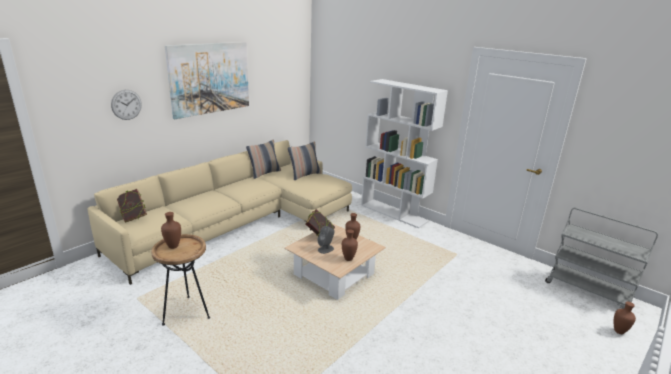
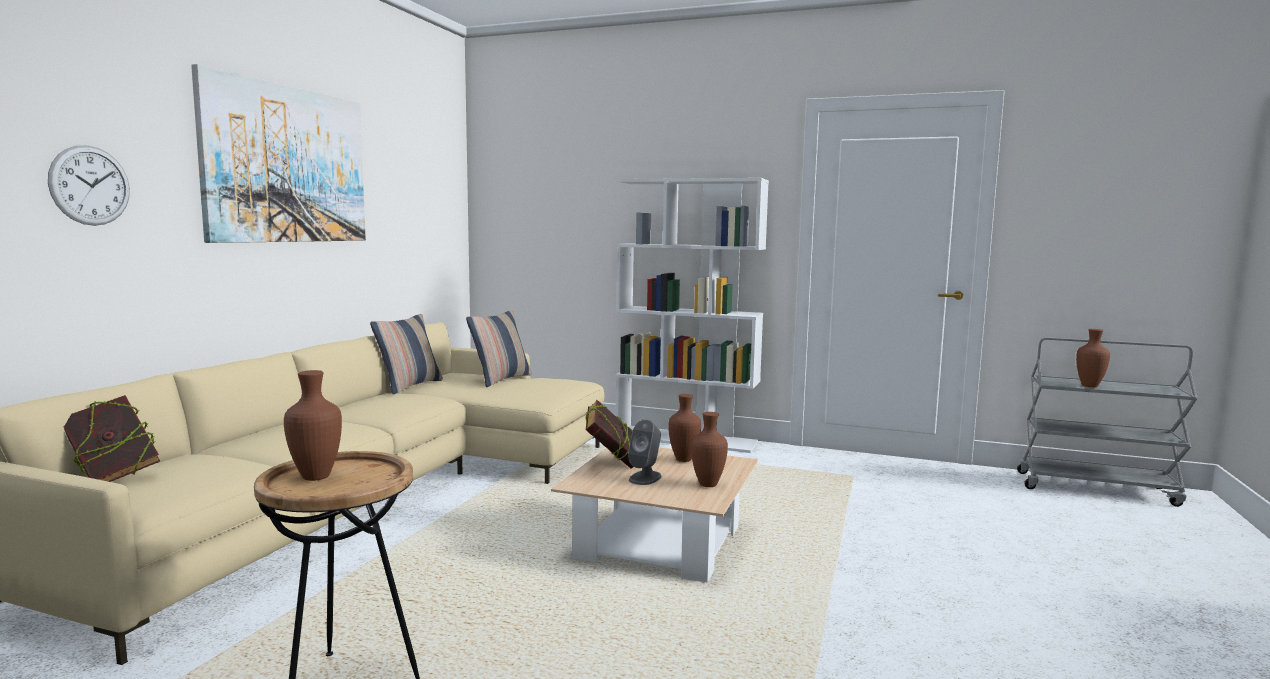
camera: 20 degrees left, 15 degrees down
(619, 331) = (1203, 529): brown vase -> brown vase (1089, 386)

